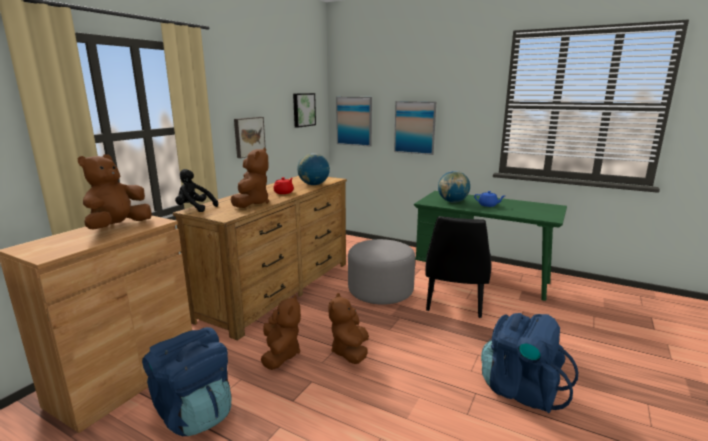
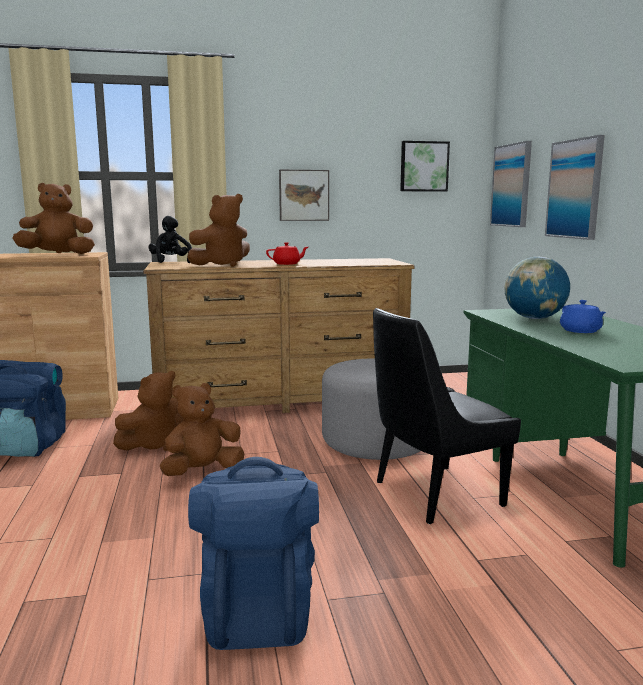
camera: 50 degrees right, 5 degrees down
(314, 184) = (348, 263): globe -> none

